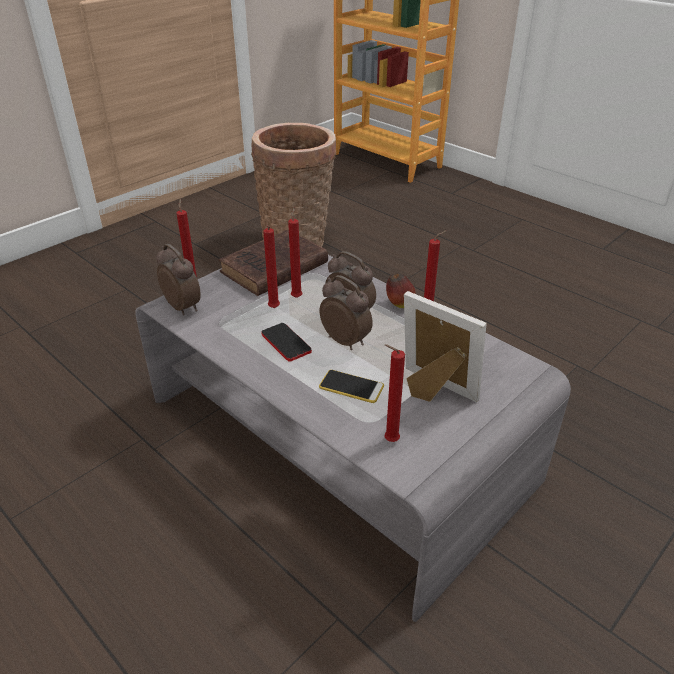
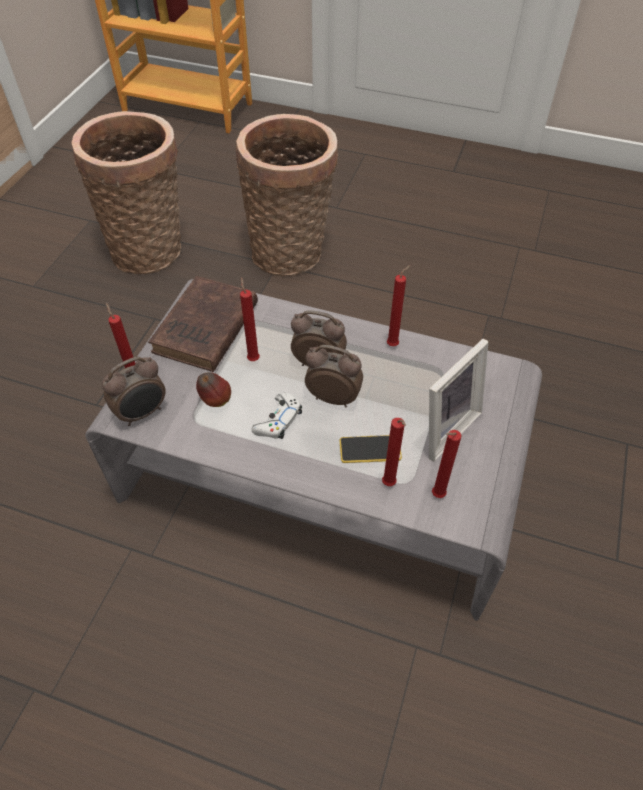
camera: 25 degrees left, 15 degrees up
(183, 307) = (143, 413): alarm clock -> alarm clock turned 120 degrees clockwise
(273, 309) = (239, 383): red candle -> red candle (389, 485)
(286, 343) = (278, 421): phone -> white game controller
(399, 304) = (357, 335): apple -> apple (215, 401)
(412, 271) = (291, 252): none -> basket
(433, 391) = (443, 426): picture frame -> picture frame turned 120 degrees clockwise

